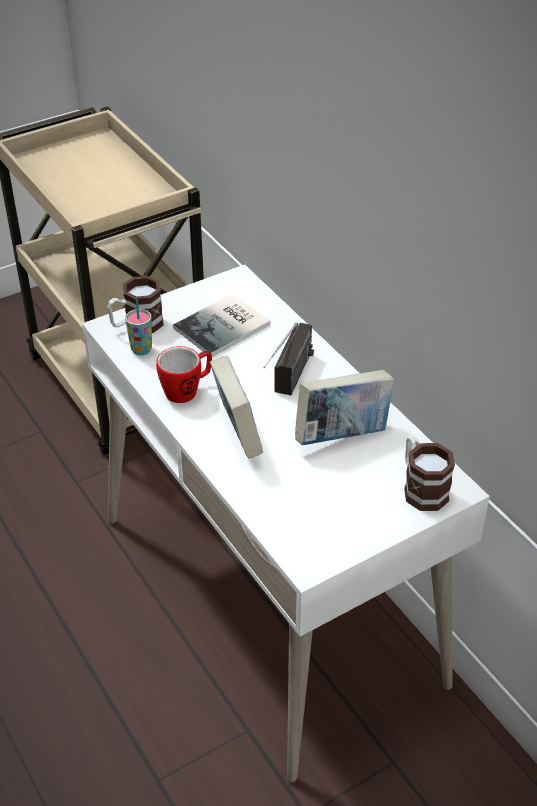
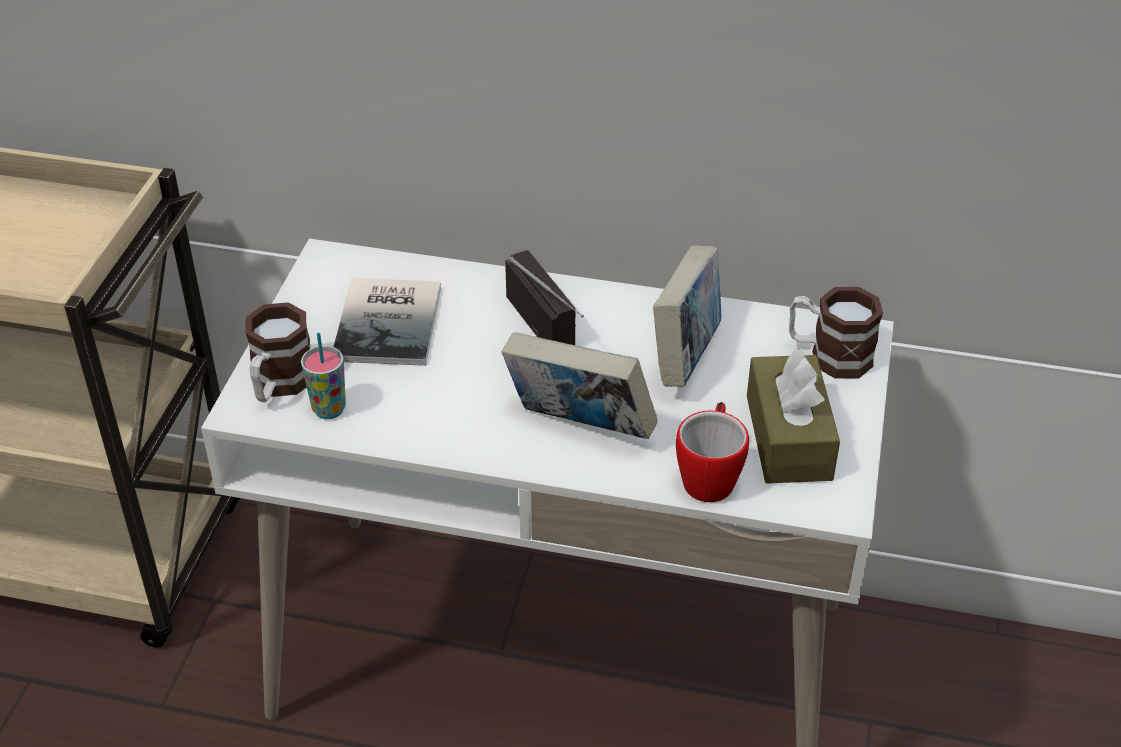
camera: 45 degrees left, 0 degrees up
(187, 390) = (453, 419): mug -> mug (710, 476)
(334, 512) = (788, 437): none -> brown tissue box

